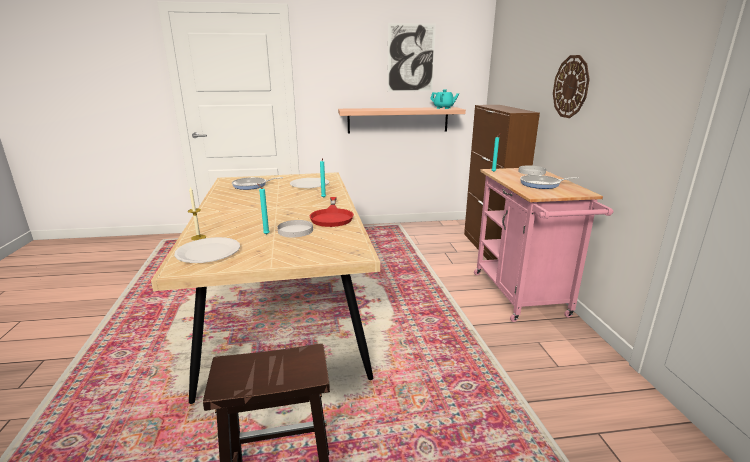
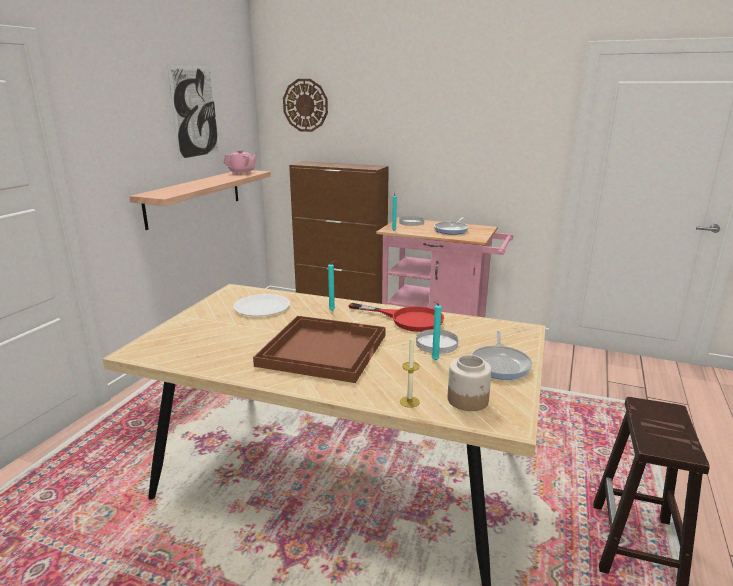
camera: 60 degrees left, 0 degrees up
(208, 252) = (468, 400): white plate -> jar
(252, 185) = (206, 340): frying pan -> frying pan (500, 364)
(259, 207) = (322, 349): none -> brown tray
(443, 108) = (242, 173): turquoise teapot -> pink teapot
(571, 87) = (427, 140): wall clock -> wall clock (305, 105)

